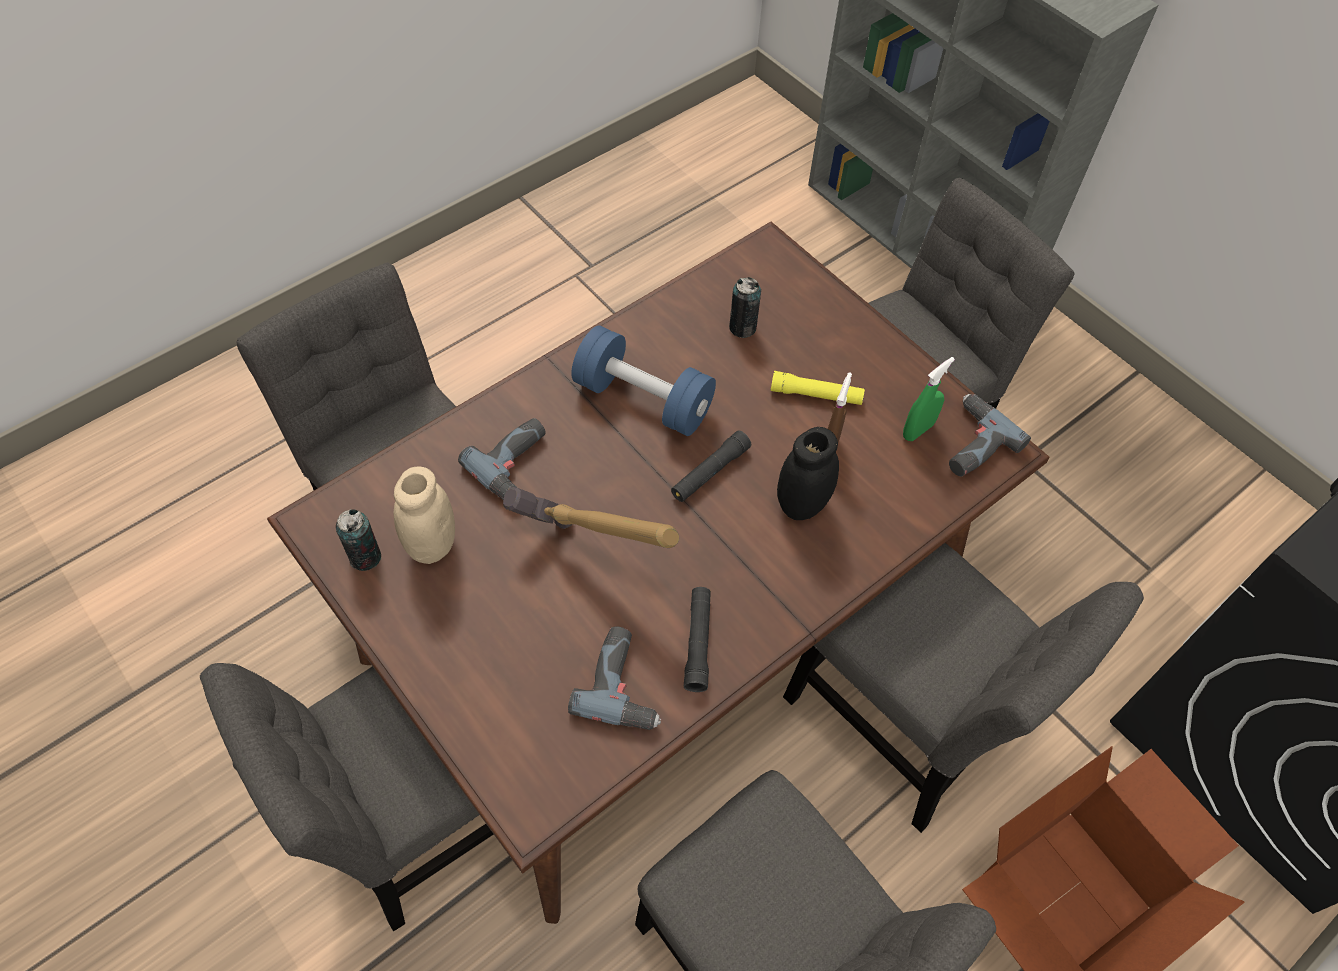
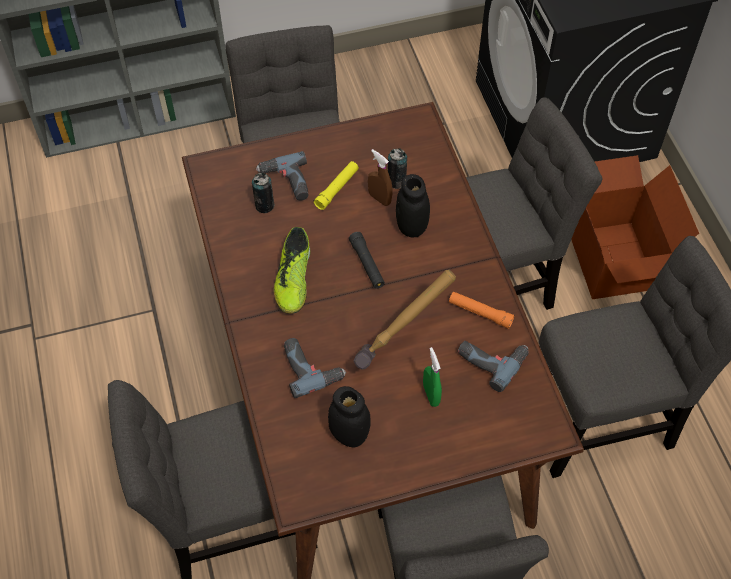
camera: 65 degrees left, 0 degrees up
(365, 557) = (341, 477): can -> can (396, 181)
(432, 545) = (349, 434): beige jar -> black jar
(643, 399) = (293, 279): blue dumbbell -> shoe
(698, 642) = (480, 313): black flashlight -> orange flashlight
(918, 430) = (387, 151): green spray bottle -> green spray bottle (431, 395)
(970, 442) = (407, 131): power drill -> power drill (286, 182)

